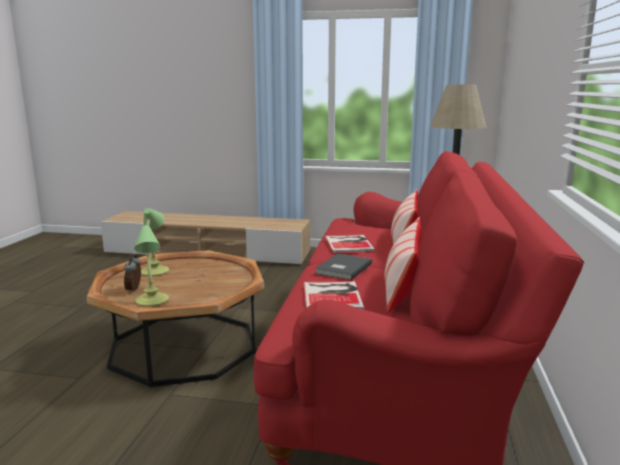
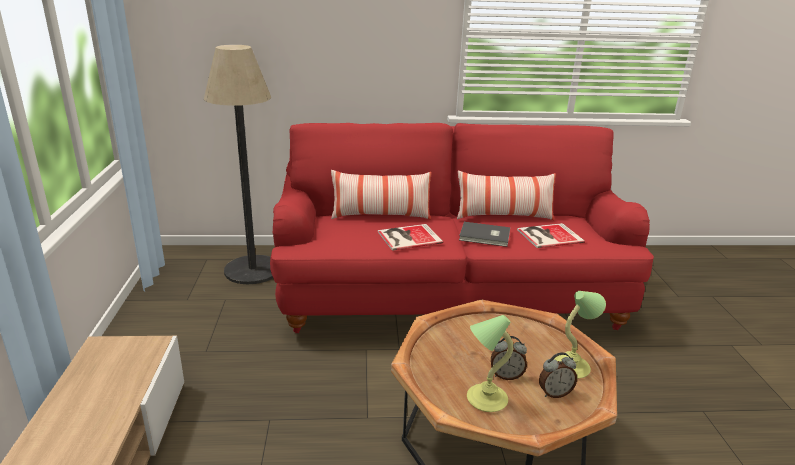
camera: 105 degrees left, 10 degrees up
(168, 280) = (506, 375): none -> alarm clock

